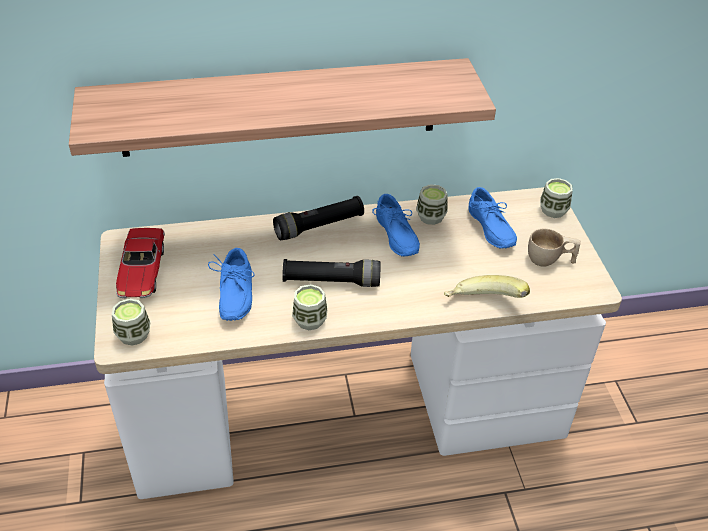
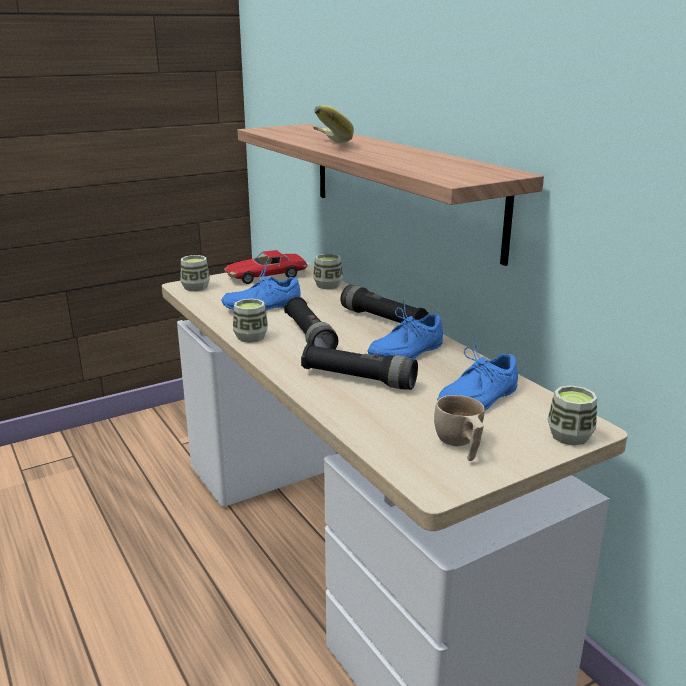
camera: 70 degrees right, 20 degrees down
(431, 217) = (458, 364): cup -> cup (328, 285)
(432, 277) = (358, 379): none -> black flashlight
(483, 306) = (334, 413): banana -> banana (324, 145)

